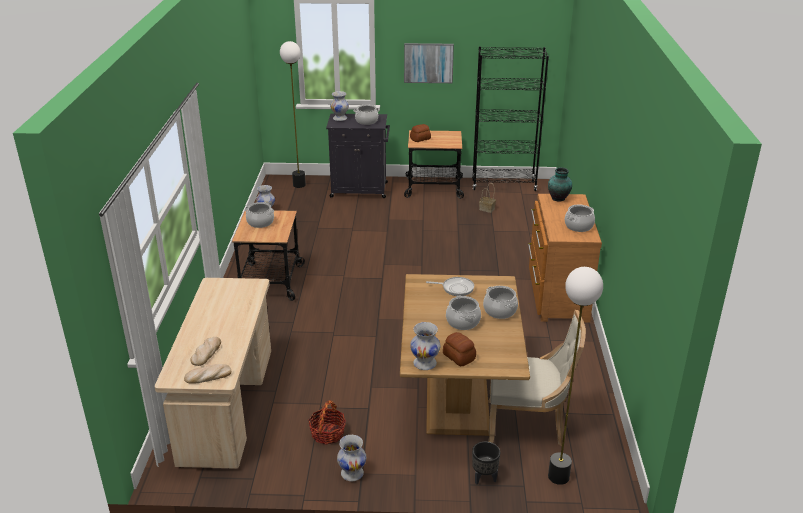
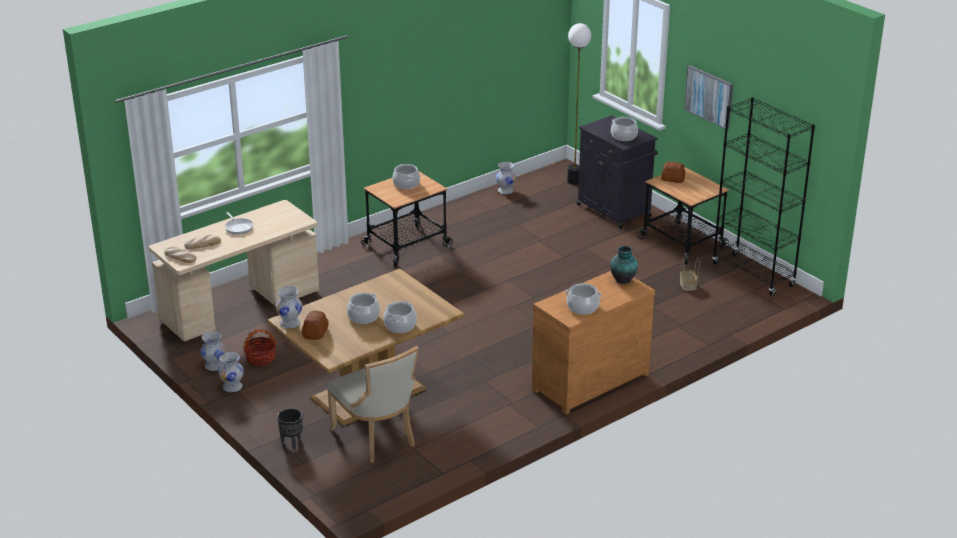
camera: 50 degrees right, 0 degrees up
(340, 118) = (608, 124): white vase -> white vase (214, 366)
(456, 288) = (407, 296): frying pan -> frying pan (238, 227)
(559, 476) = (332, 474): floor lamp -> none

